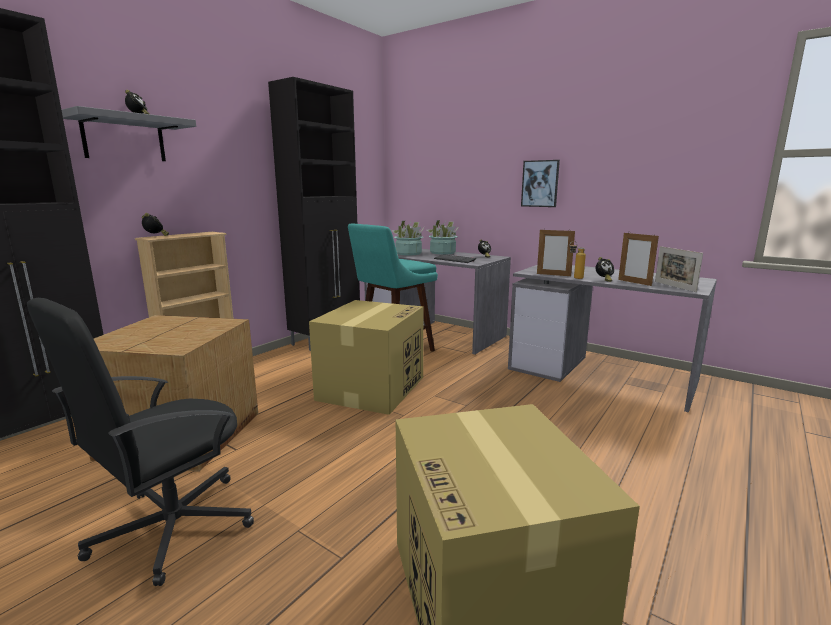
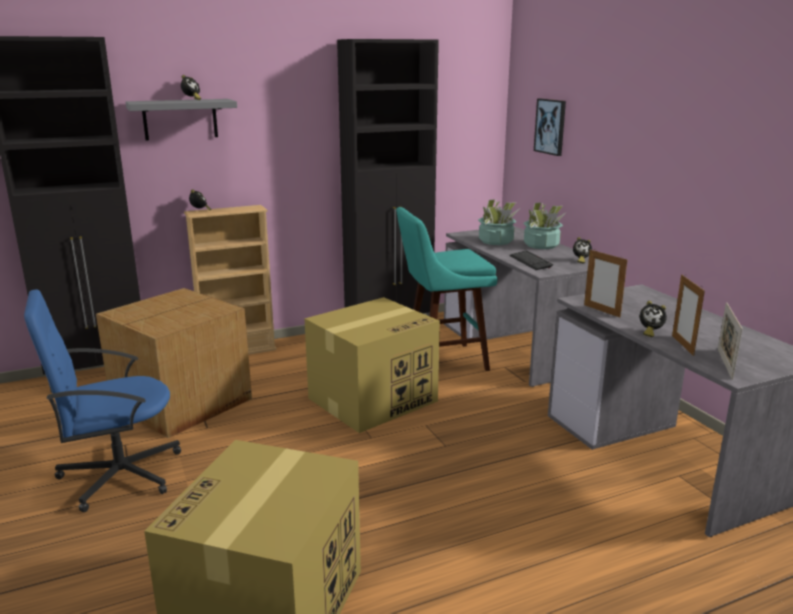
camera: 30 degrees right, 5 degrees up
(171, 527) = (118, 475): black office chair -> blue office chair
(540, 183) = (659, 172): picture -> picture (550, 126)
(574, 278) = (617, 322): bottle -> none

